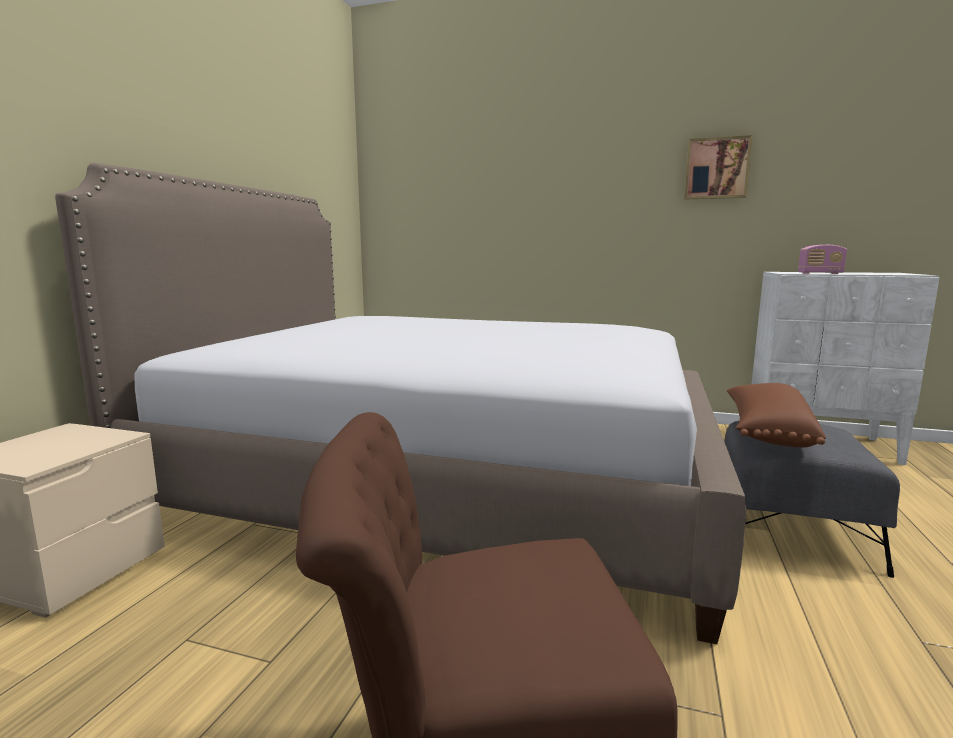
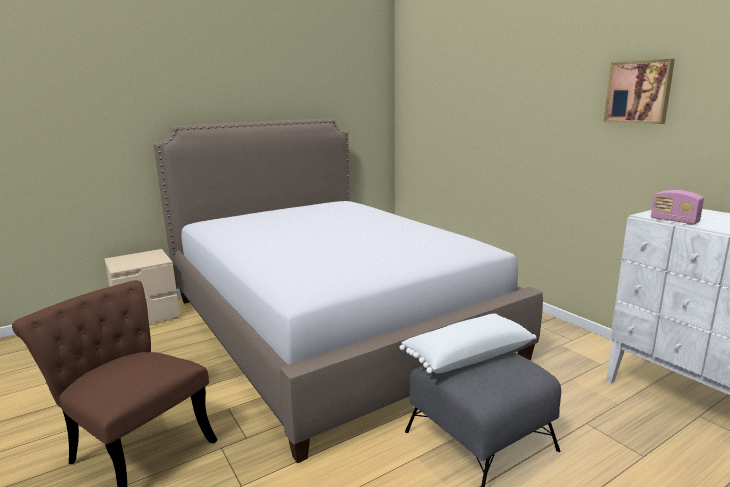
camera: 40 degrees right, 5 degrees up
(767, 432) = (467, 355): brown pillow -> white pillow

